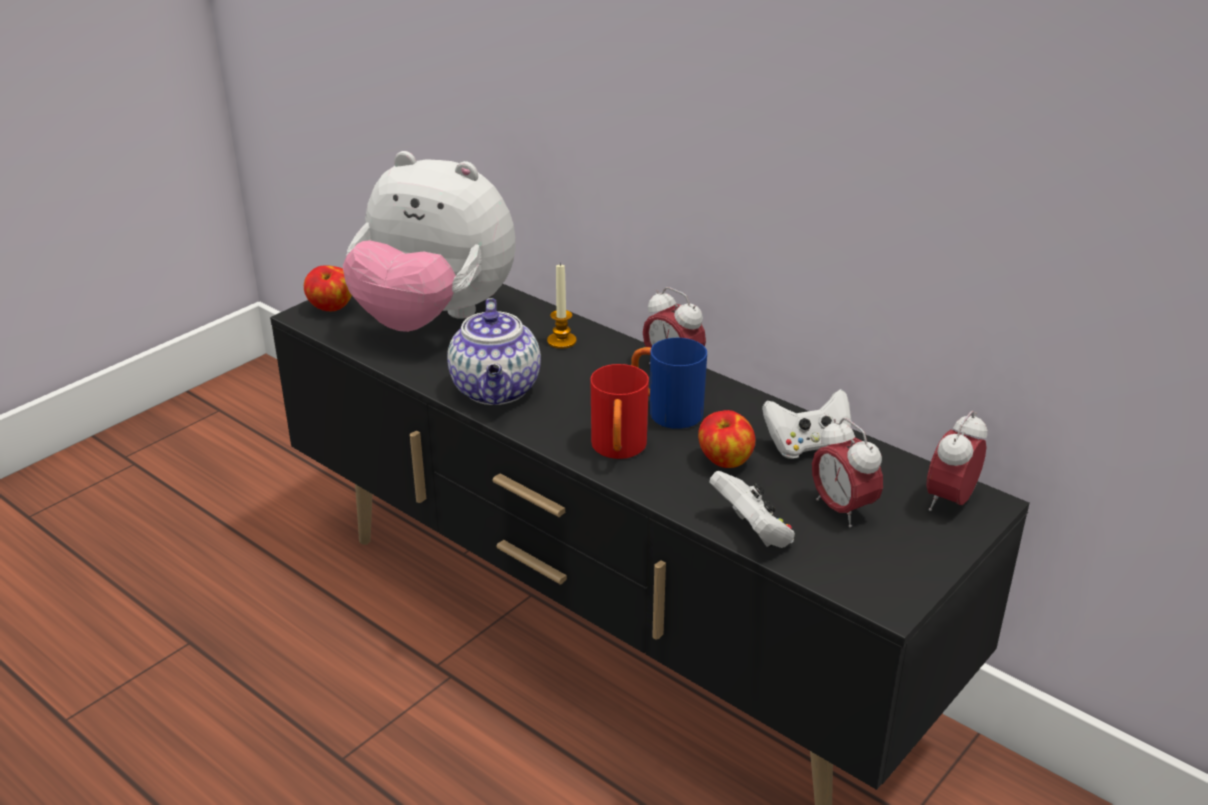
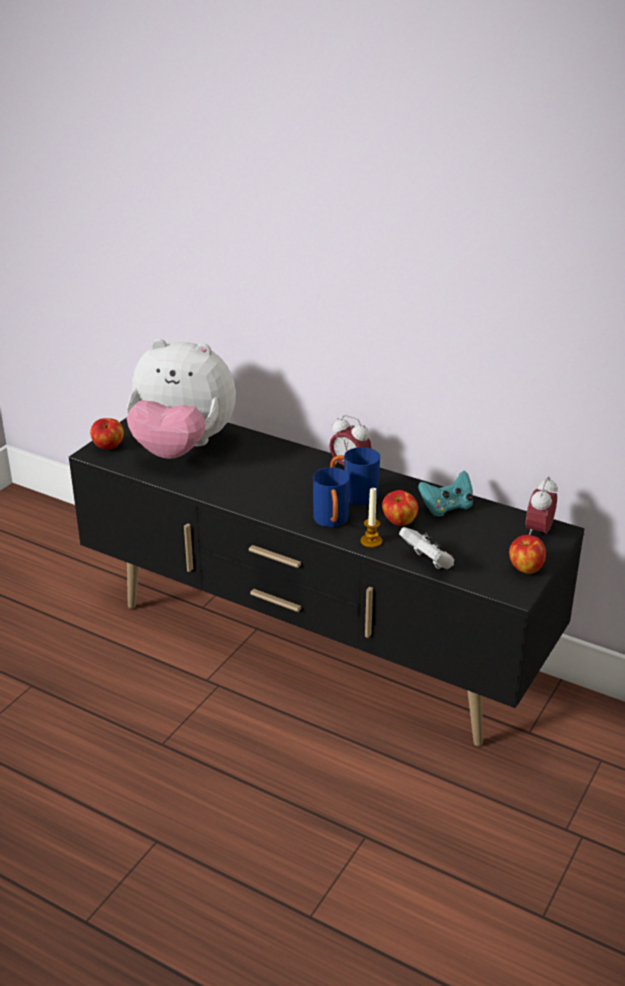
camera: 10 degrees left, 0 degrees up
(497, 391) = (241, 492): teapot -> none
(561, 341) = (272, 455): candle -> candle (371, 541)
(618, 451) = (332, 522): red mug -> blue mug
(807, 446) = (447, 508): white game controller -> turquoise game controller
(842, 510) = (476, 543): alarm clock -> none
(914, 561) = (525, 568): none -> apple

